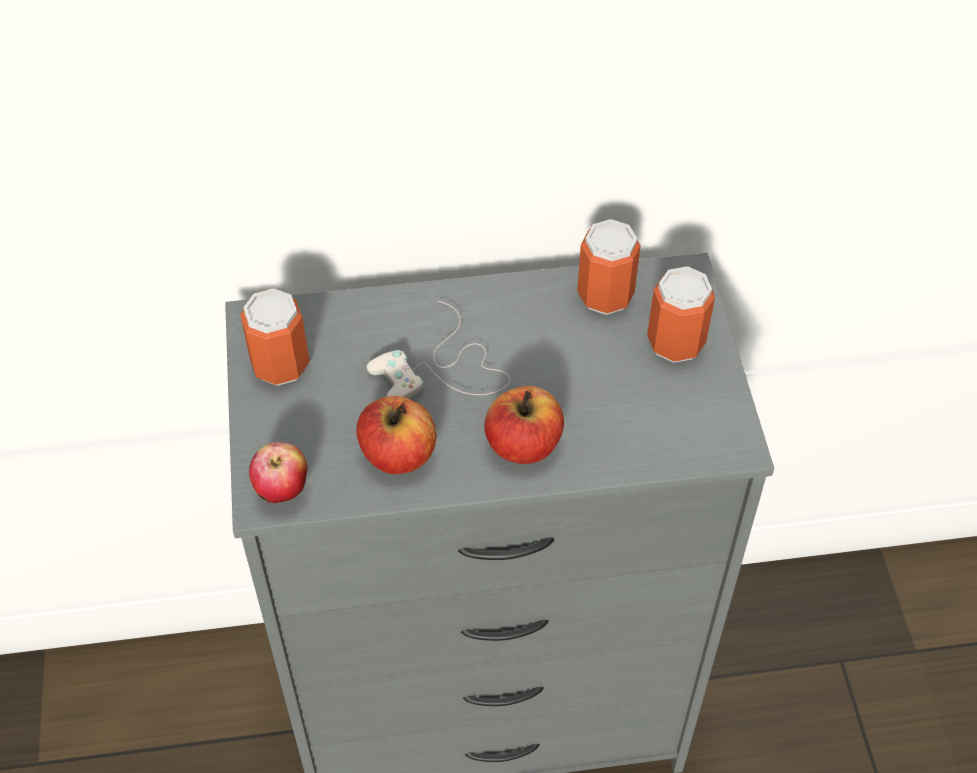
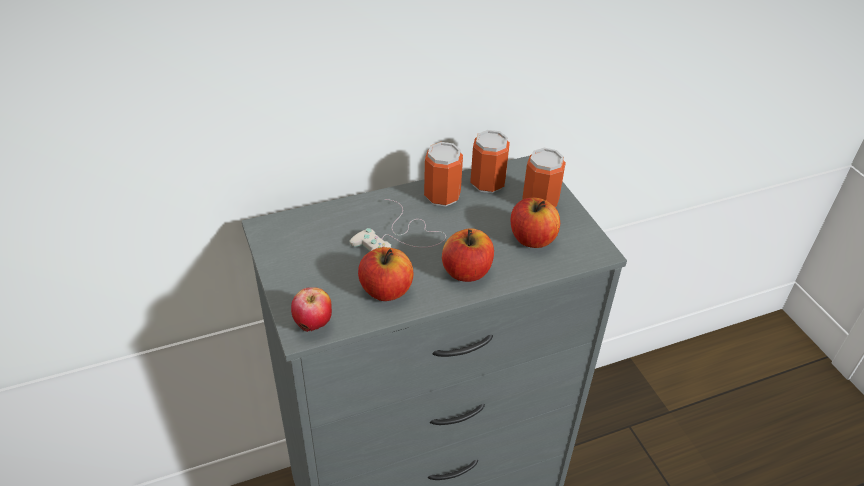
camera: 15 degrees left, 10 degrees down
(280, 365) = (290, 250): can -> can (442, 196)
(640, 406) = (532, 239): none -> apple

